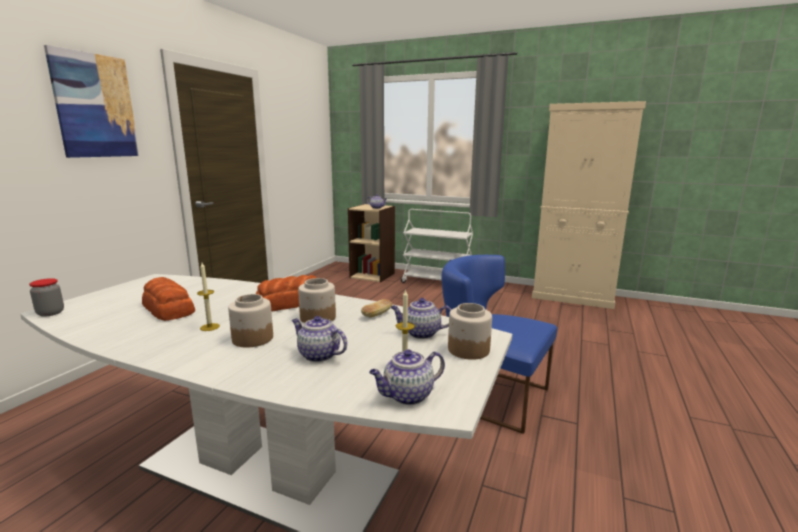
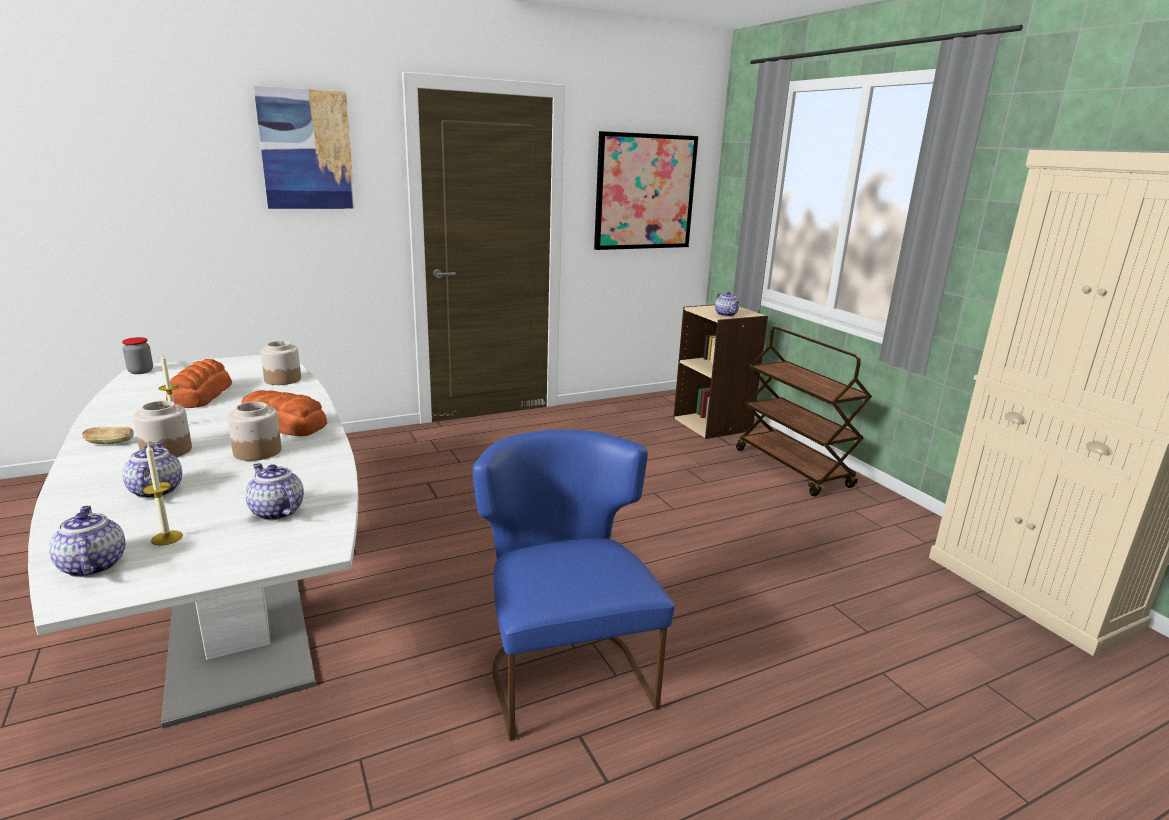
camera: 40 degrees right, 5 degrees up
(301, 142) = (645, 192): none -> picture
(377, 315) = (305, 471): bread -> bread (110, 443)
(407, 396) = (92, 565): teapot -> teapot turned 45 degrees clockwise
(436, 283) = (793, 468): white cart -> brown cart
(468, 349) = (256, 552): jar -> jar (283, 379)

